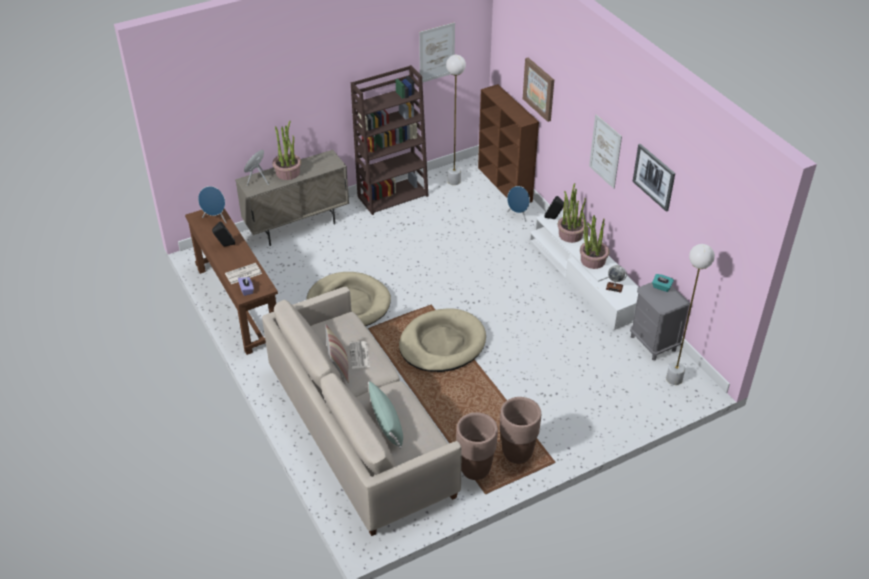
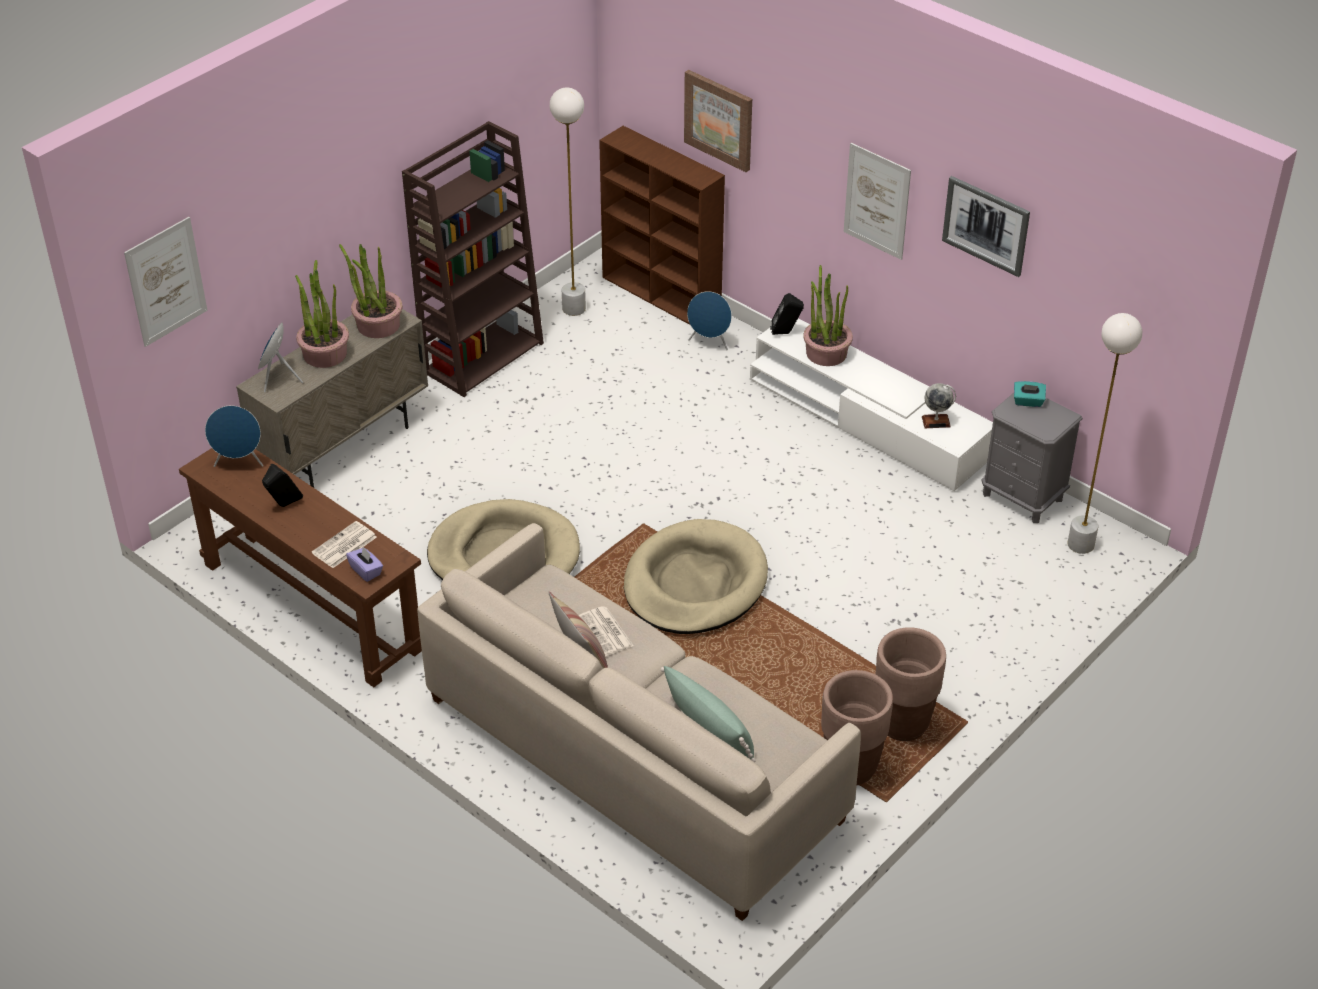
camera: 20 degrees left, 0 degrees up
(437, 52) = (522, 91): picture -> picture (166, 281)
(592, 260) = (882, 386): potted plant -> potted plant (378, 325)

